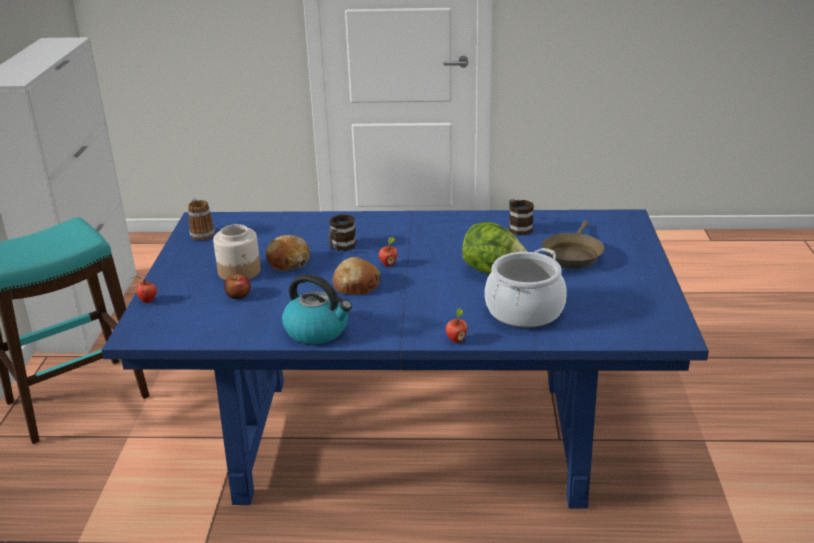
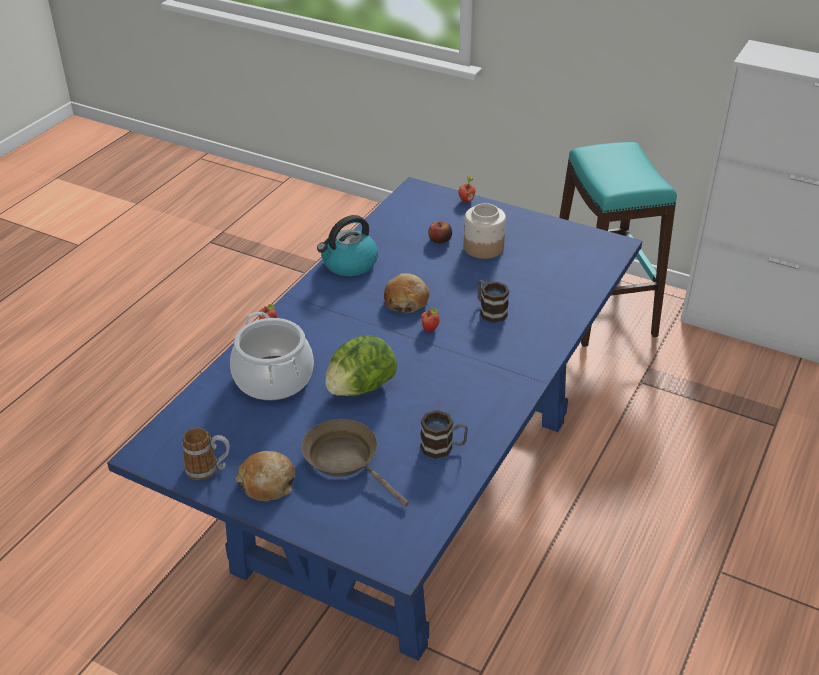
camera: 115 degrees right, 10 degrees up
(201, 233) = (582, 241): mug -> mug (208, 469)
(288, 261) = (483, 275): bread -> bread (267, 483)

